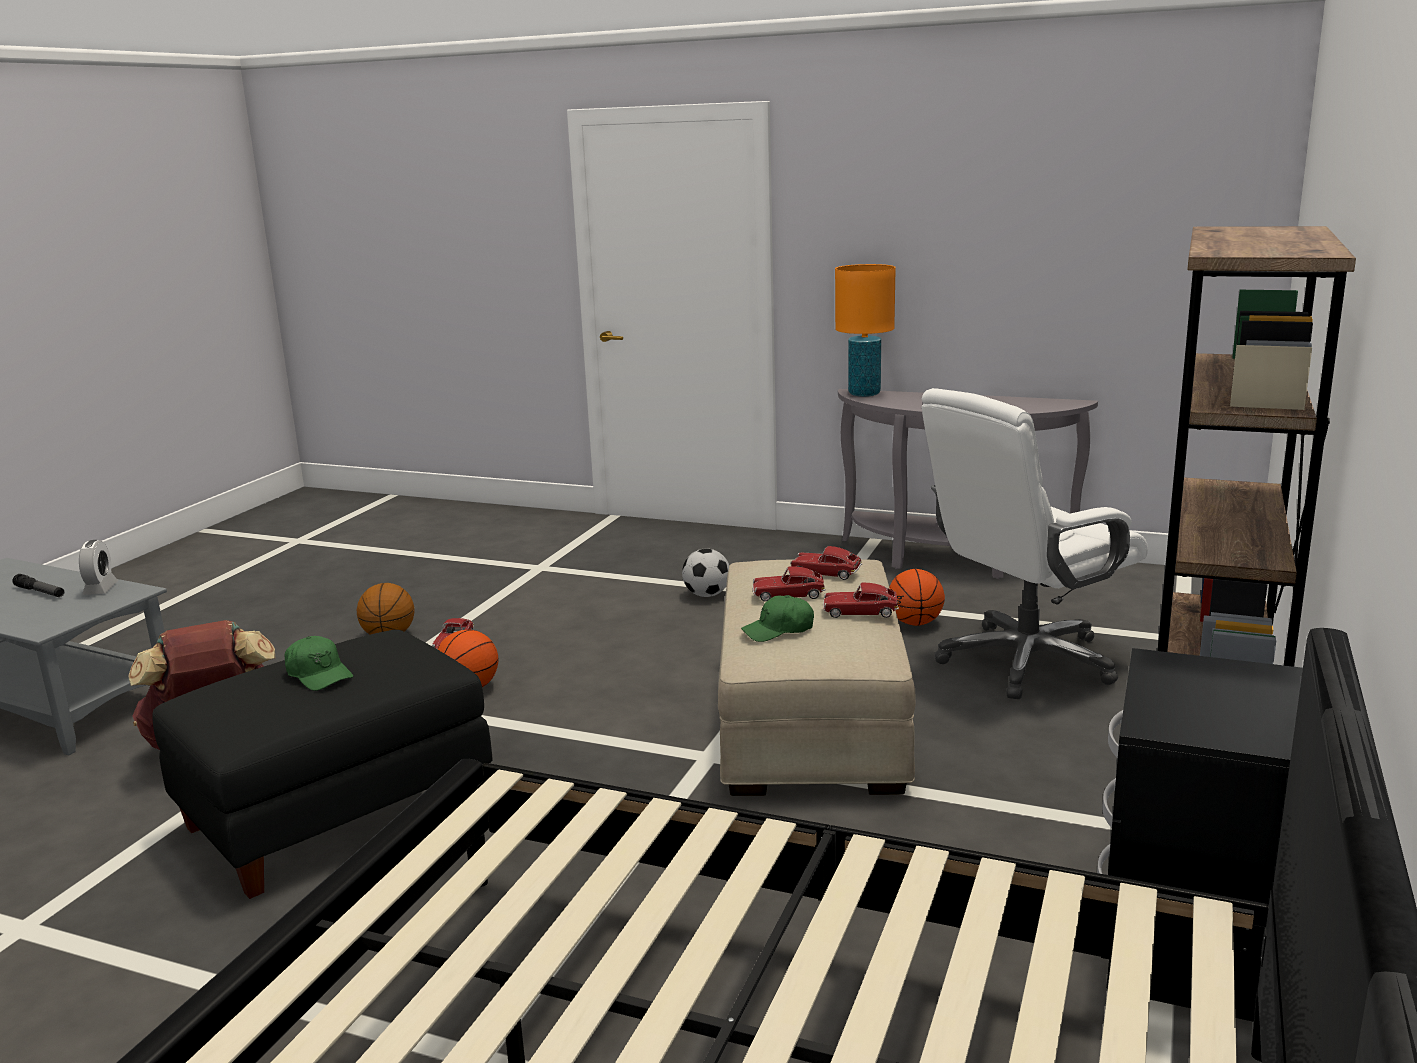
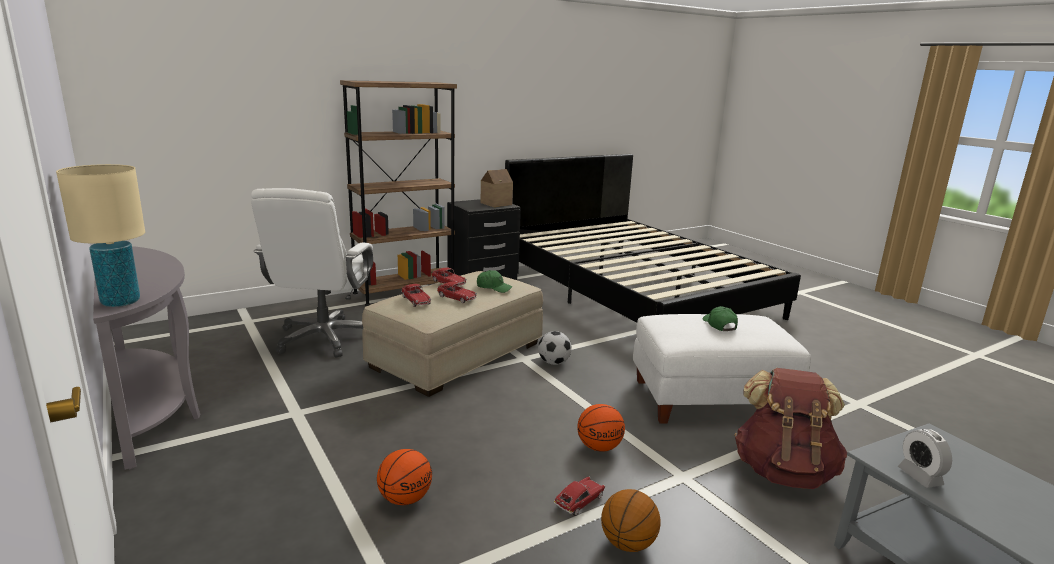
camera: 145 degrees left, 0 degrees up
(40, 592) = (992, 499): flashlight -> none
(100, 589) = (920, 476): alarm clock -> alarm clock turned 45 degrees counterclockwise
(337, 811) = (709, 400): black ottoman -> white ottoman
(707, 595) = (345, 458): football -> football (553, 363)
(864, 394) = (120, 302): orange table lamp -> beige table lamp
(915, 623) = (305, 375): basketball -> basketball (405, 498)
(1025, 662) = (324, 338): white office chair -> white office chair turned 90 degrees clockwise
(1207, 716) = (495, 203): none -> toy house

